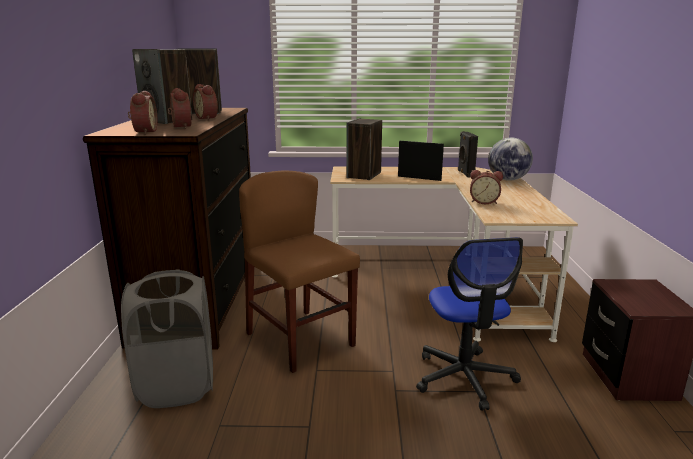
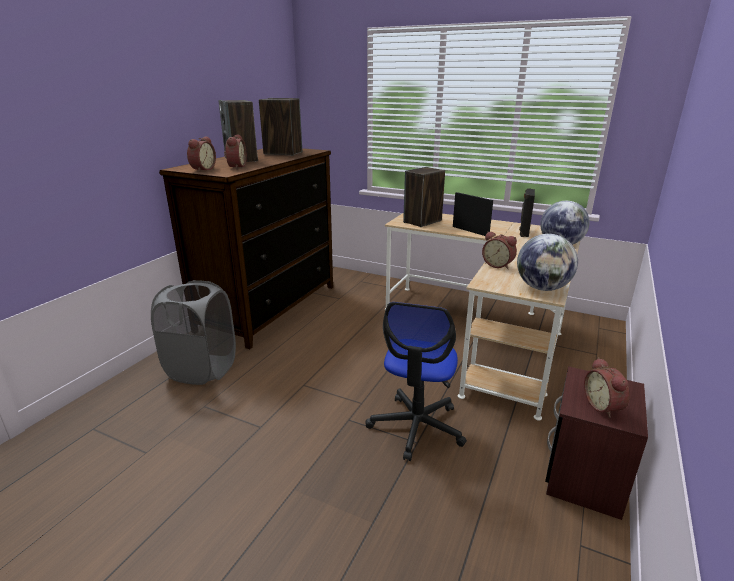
camera: 25 degrees right, 5 degrees up
(208, 118) = (274, 159): alarm clock -> alarm clock (603, 406)
(300, 339) = (313, 357): brown chair -> none
(544, 214) = (542, 288): none -> globe

